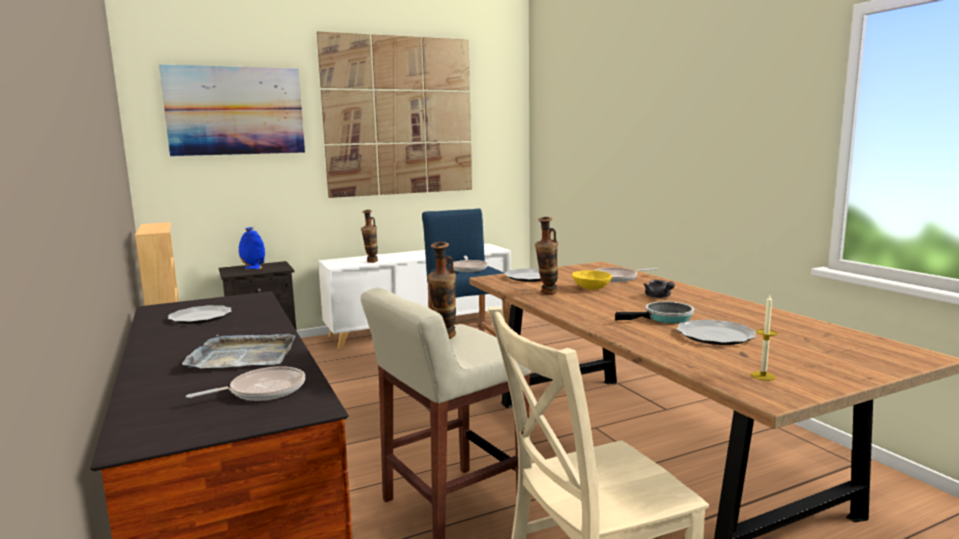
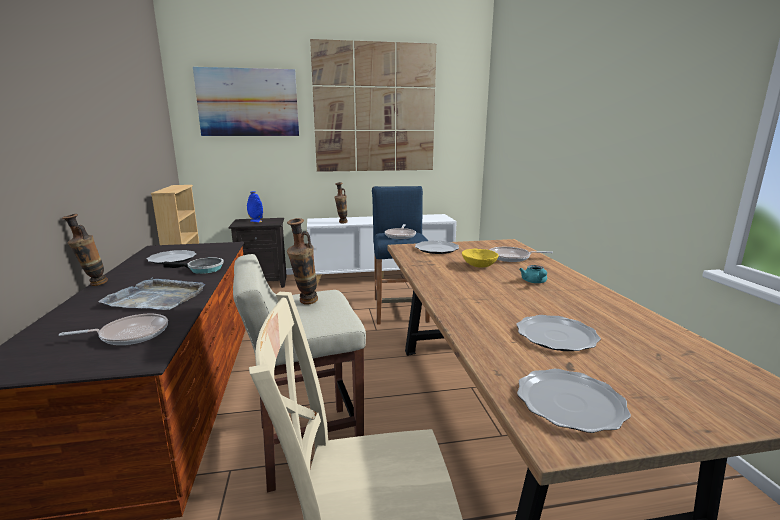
camera: 15 degrees right, 5 degrees up
(547, 294) = (435, 267): vase -> vase (93, 285)
(659, 297) = (534, 282): grey teapot -> turquoise teapot
(665, 318) = (520, 307): frying pan -> frying pan (203, 269)
(763, 376) = (570, 403): candle -> plate

